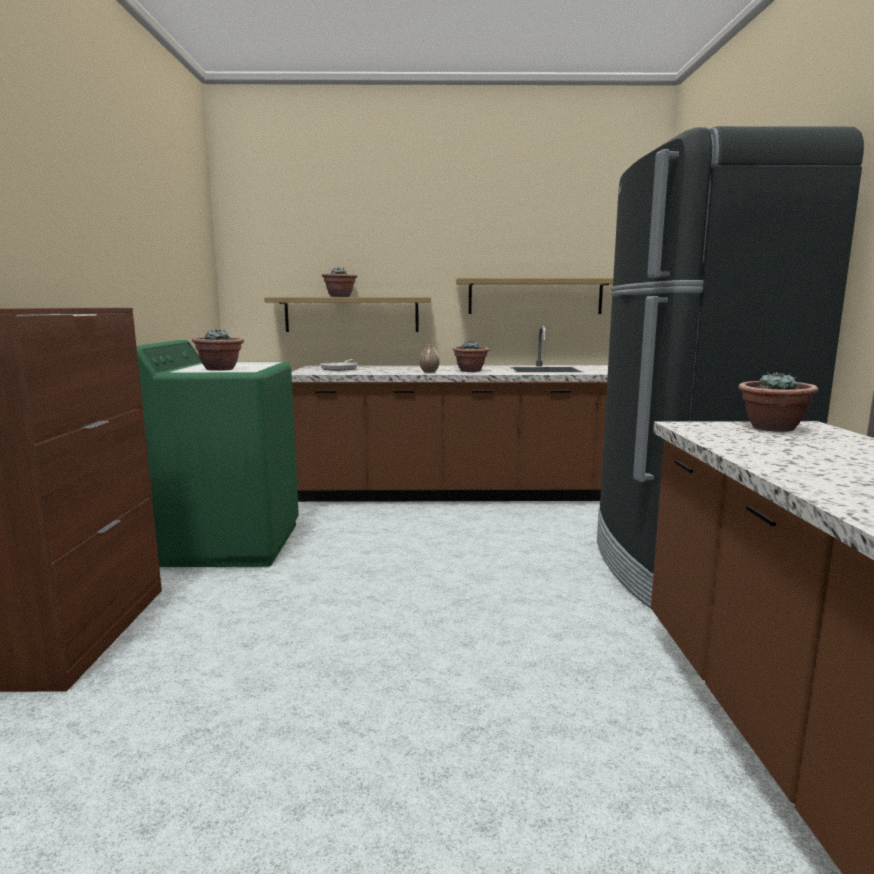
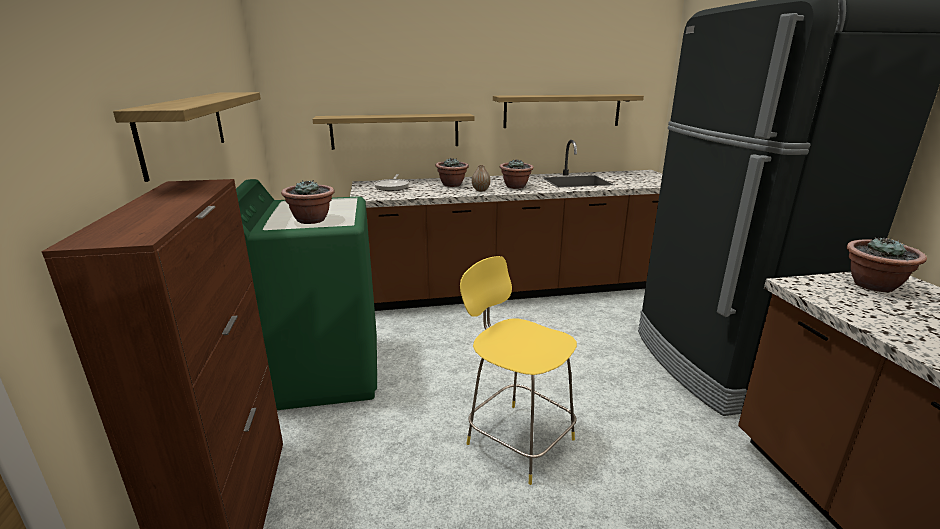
camera: 10 degrees left, 10 degrees up
(110, 274) = (185, 129): none -> shelf
(340, 297) = (386, 115): potted plant -> potted plant (452, 185)
(400, 608) = (517, 439): none -> yellow stool

